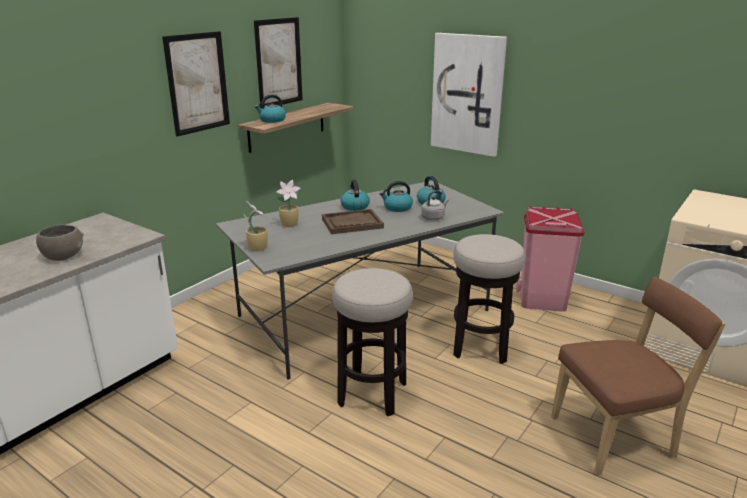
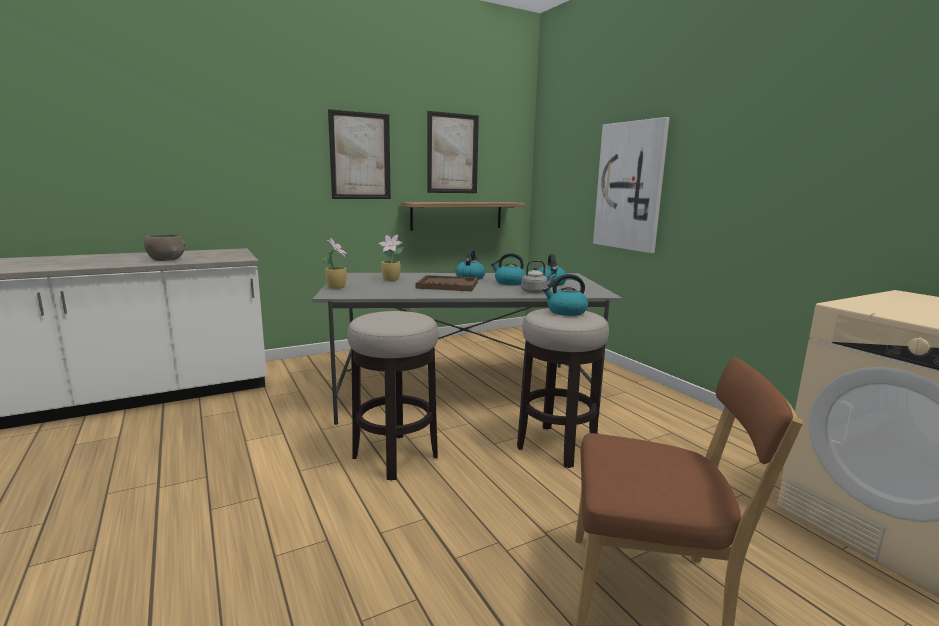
camera: 25 degrees right, 10 degrees down
(272, 120) = (433, 202): kettle -> kettle (566, 312)
(542, 300) = (676, 422): pink trash can -> none

